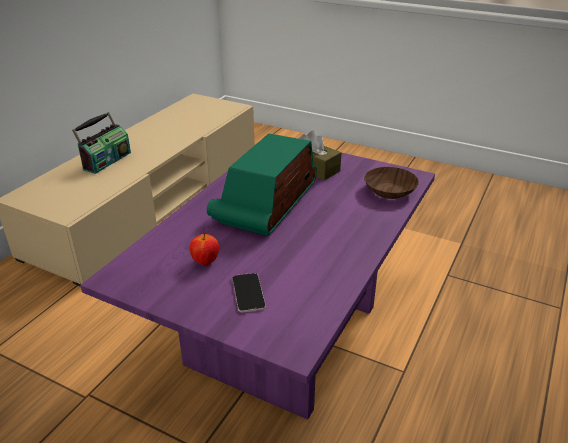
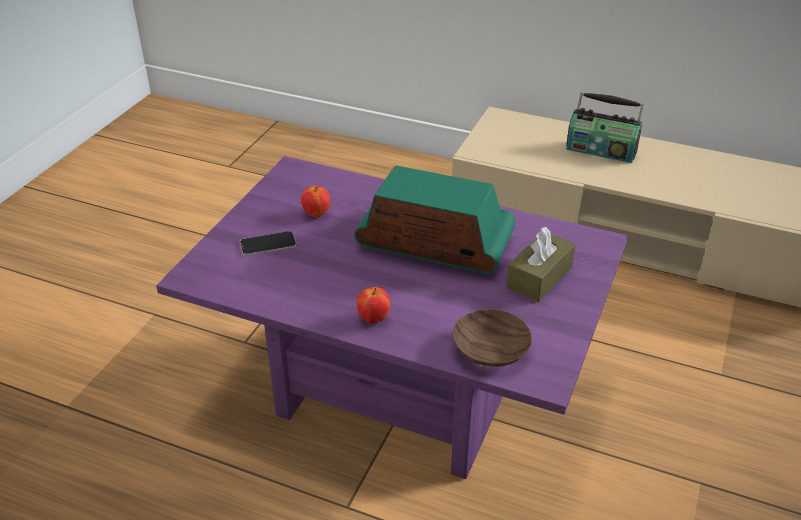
camera: 85 degrees right, 5 degrees up
(359, 235) = (373, 319): none -> apple

